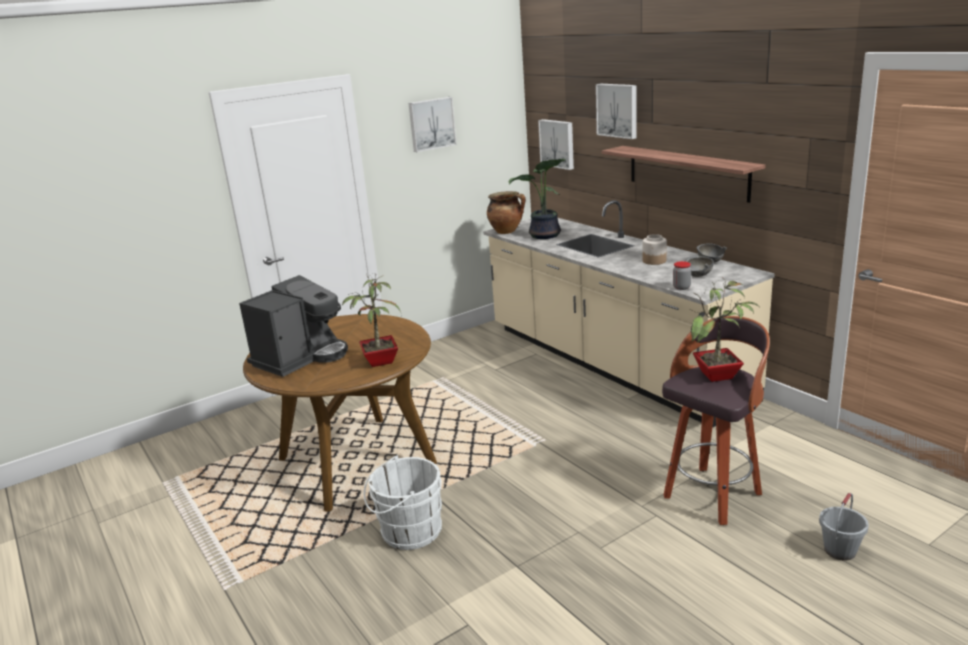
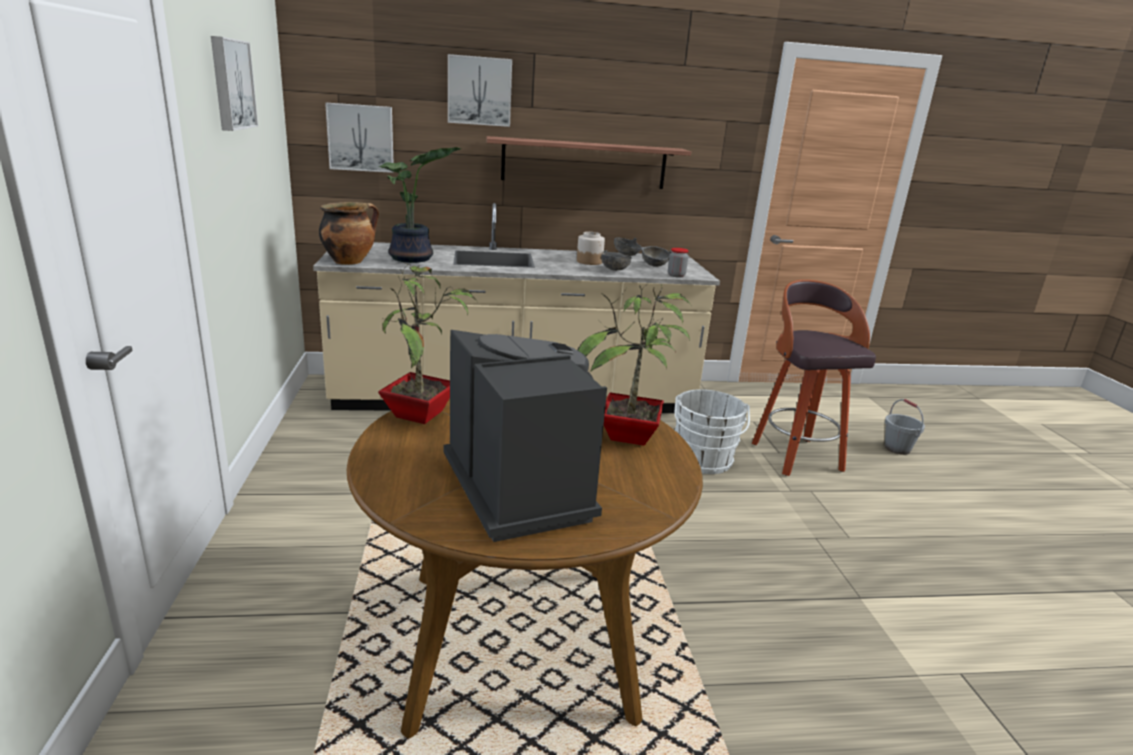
camera: 65 degrees left, 0 degrees up
(407, 532) = (747, 655): white bucket -> white bucket (702, 461)
(648, 271) = (615, 270): none -> grey bowl
(717, 377) = (819, 337): potted plant -> potted plant (422, 415)

